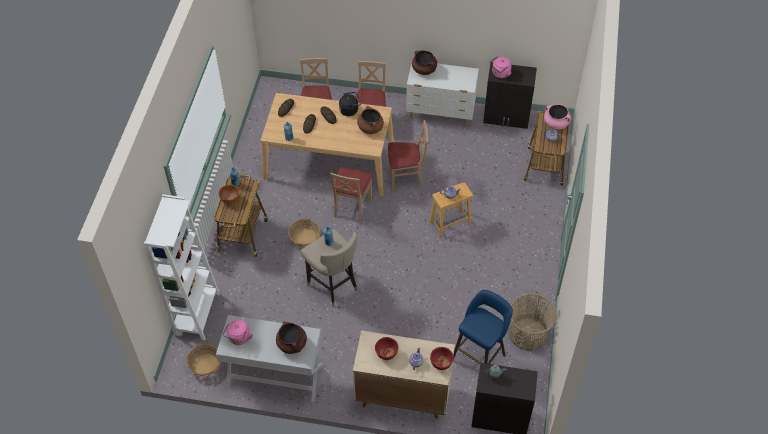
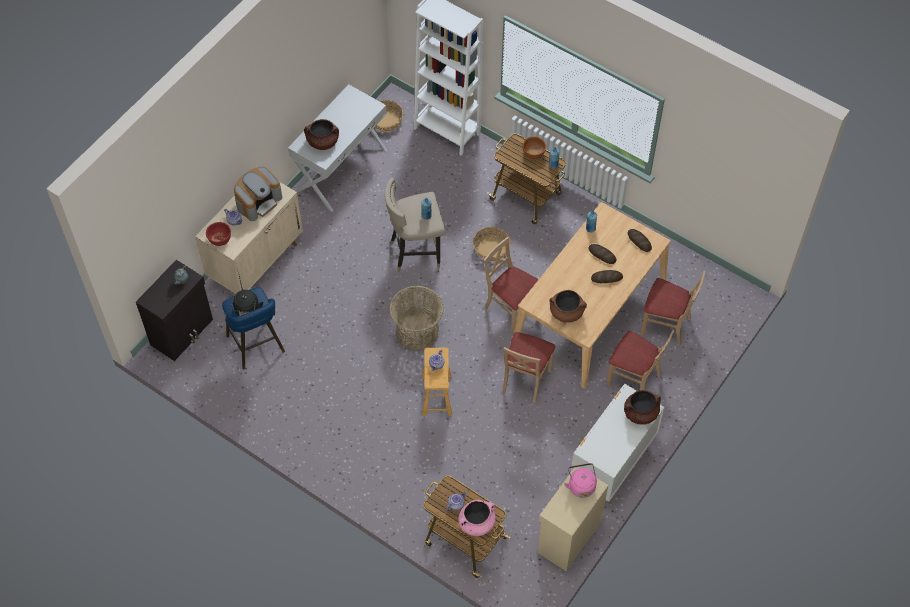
camera: 115 degrees right, 5 degrees up
(239, 338) = (354, 105): pink kettle -> none
(350, 110) = (605, 303): black kettle -> black kettle (247, 311)
(386, 354) = (258, 201): red bowl -> coffee machine
(506, 117) = (568, 537): black cabinet -> beige cabinet
(528, 334) = (254, 403): basket -> basket (417, 331)

